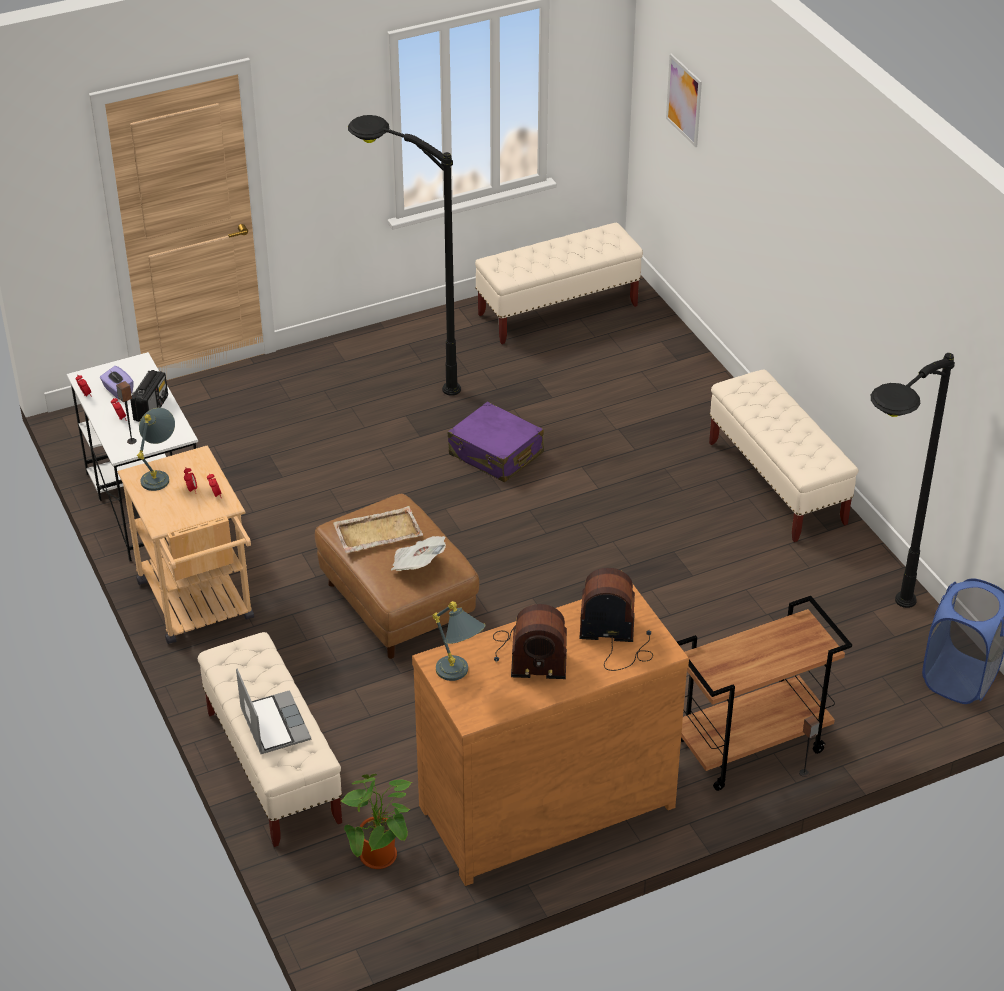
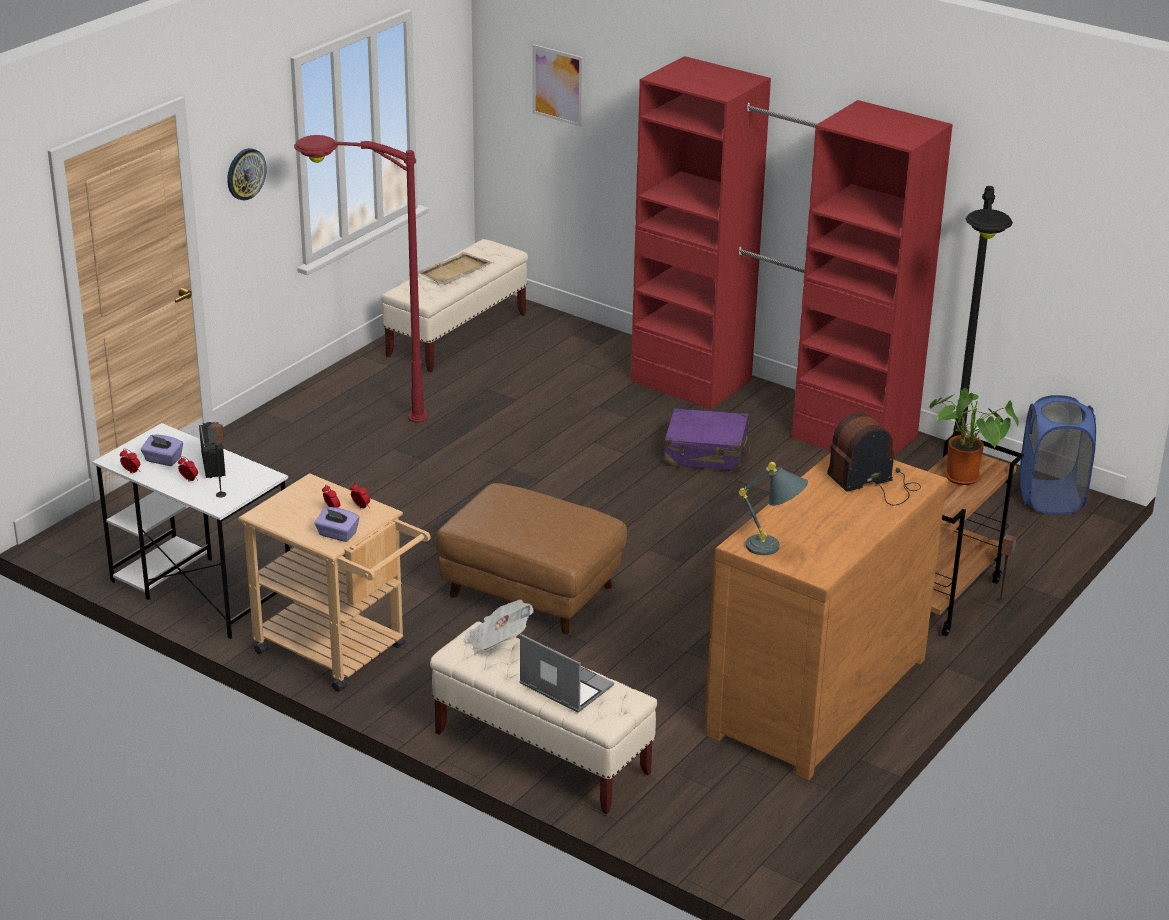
camera: 30 degrees left, 10 degrees down
(160, 475) = (287, 508): grey table lamp -> none
(174, 516) = (337, 534): none -> purple tissue box
(323, 132) = (245, 173): none -> wall clock
(377, 532) = (506, 515): beige tray -> beige tray (453, 271)
(381, 859) = (714, 788): potted plant -> potted plant (966, 478)
(400, 373) = (355, 418): black floor lamp -> red floor lamp
(418, 564) = (569, 527): newspaper -> newspaper (498, 640)
(496, 454) = (508, 454): purple suitcase -> purple suitcase (706, 454)
(529, 655) = (817, 516): radio -> none
(777, 483) = (772, 408): beige bench -> red wardrobe

